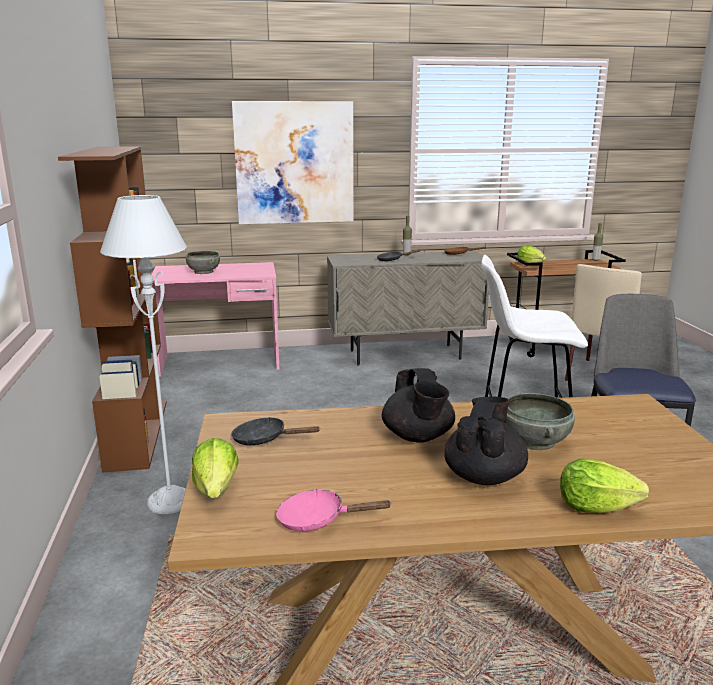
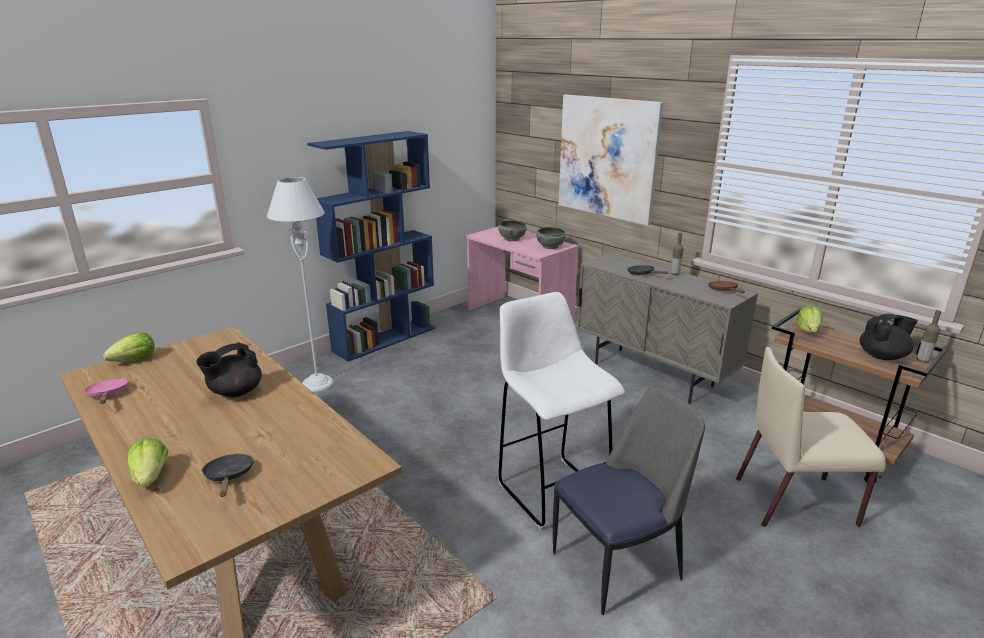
camera: 55 degrees right, 5 degrees up
(136, 433) = (385, 339): brown bookcase -> blue bookcase
(265, 439) = (205, 351): black frying pan -> black frying pan (229, 477)
(484, 476) = (184, 428): black teapot -> black teapot (883, 356)
(534, 441) = (253, 433): grey bowl -> grey bowl (550, 246)

